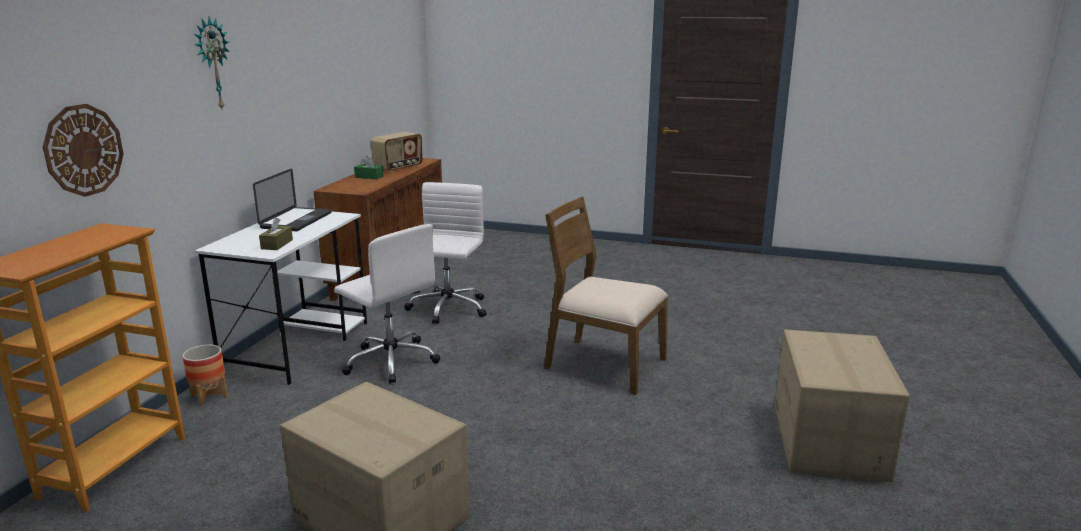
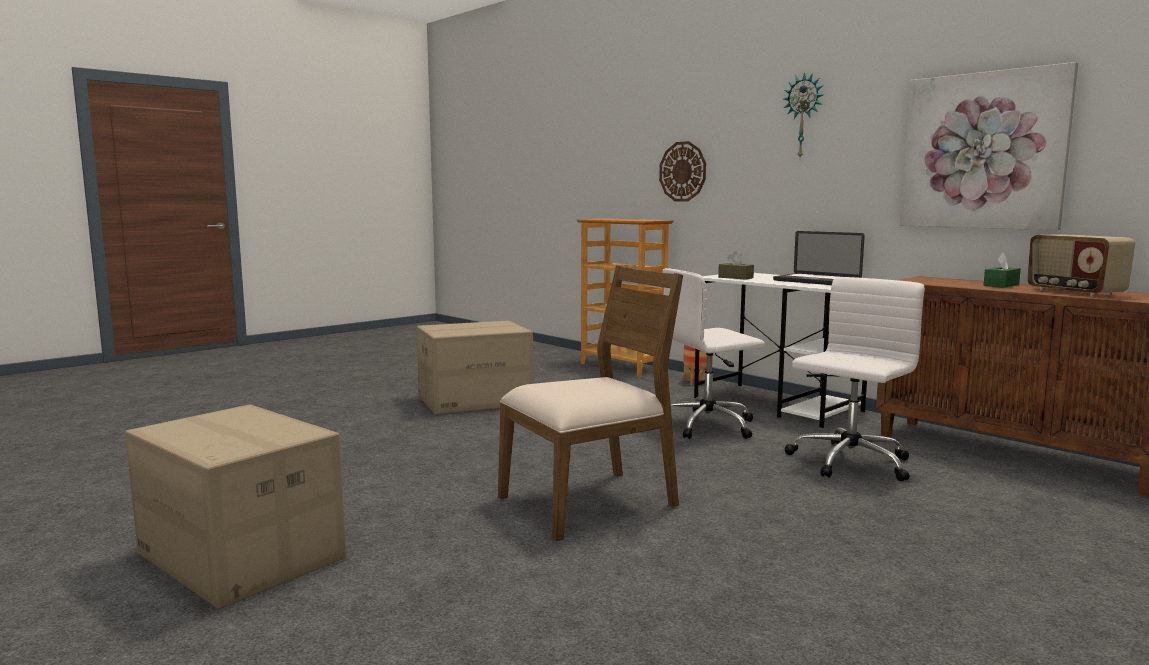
camera: 120 degrees right, 10 degrees down
(320, 88) = (983, 151): none -> picture
(447, 309) = (848, 462): white office chair -> white office chair turned 90 degrees counterclockwise

